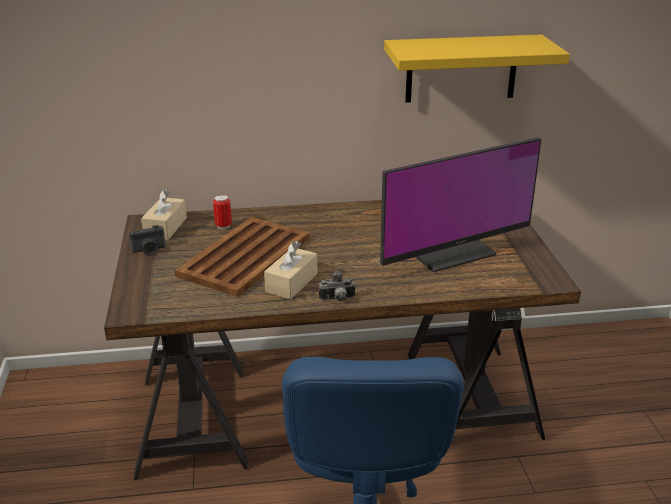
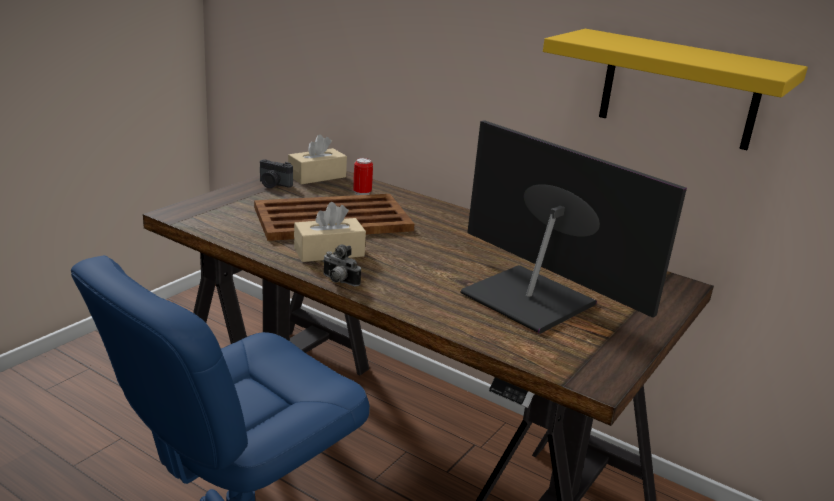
camera: 40 degrees right, 5 degrees down
(447, 249) = (530, 298): monitor -> monitor turned 150 degrees counterclockwise

